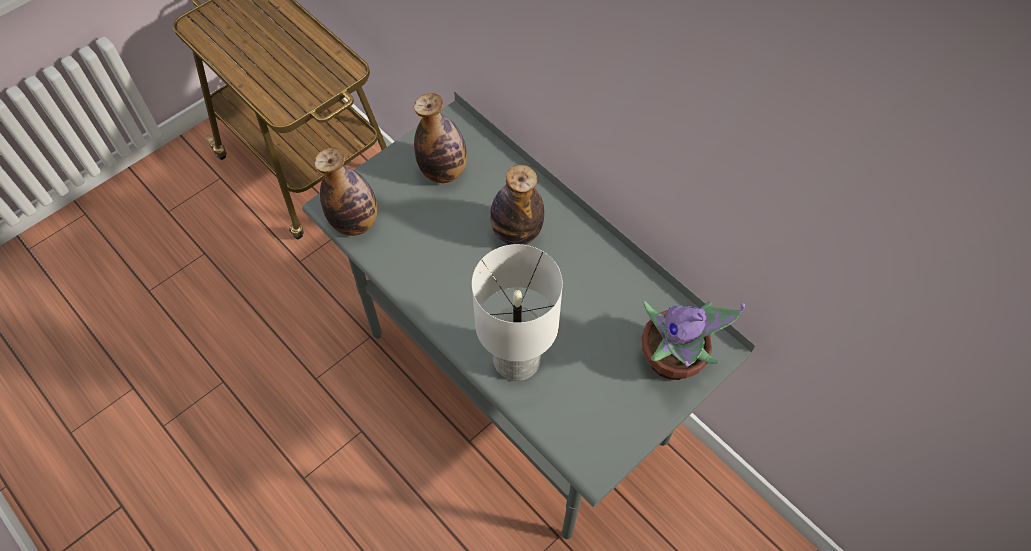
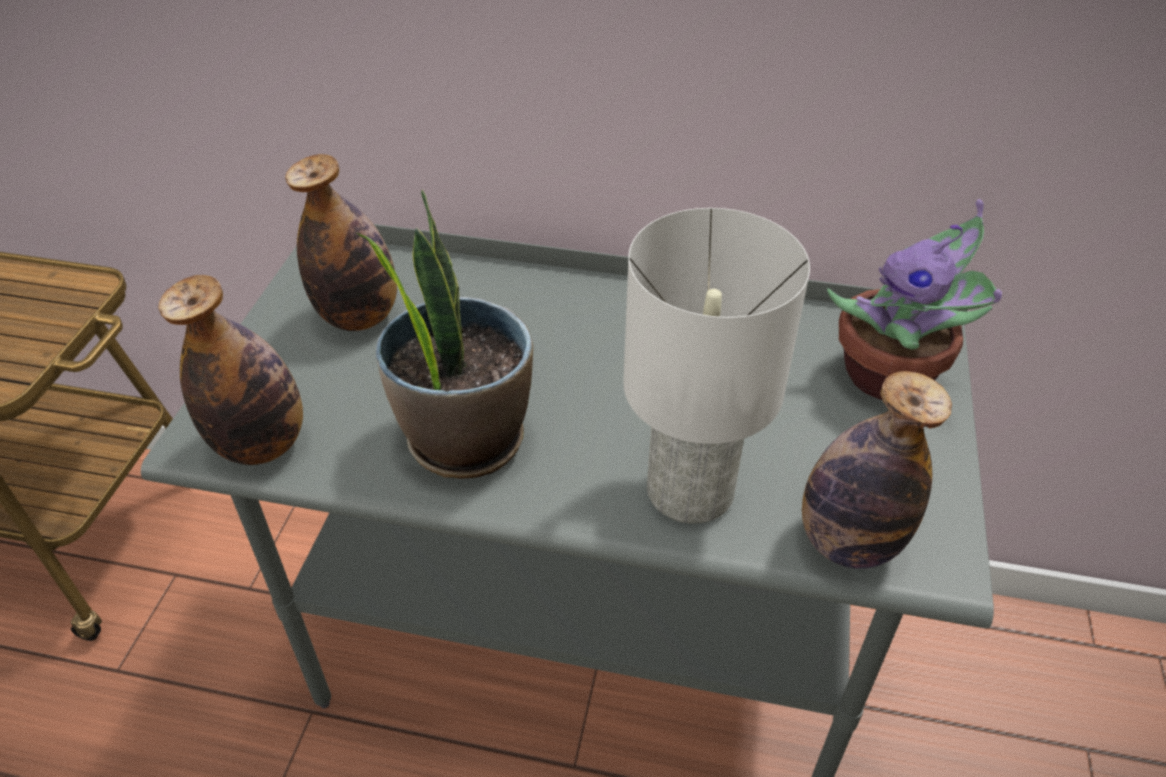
camera: 35 degrees left, 15 degrees down
(440, 271) = (464, 438): none -> potted plant
(516, 233) = (537, 338): bottle -> bottle (848, 542)

